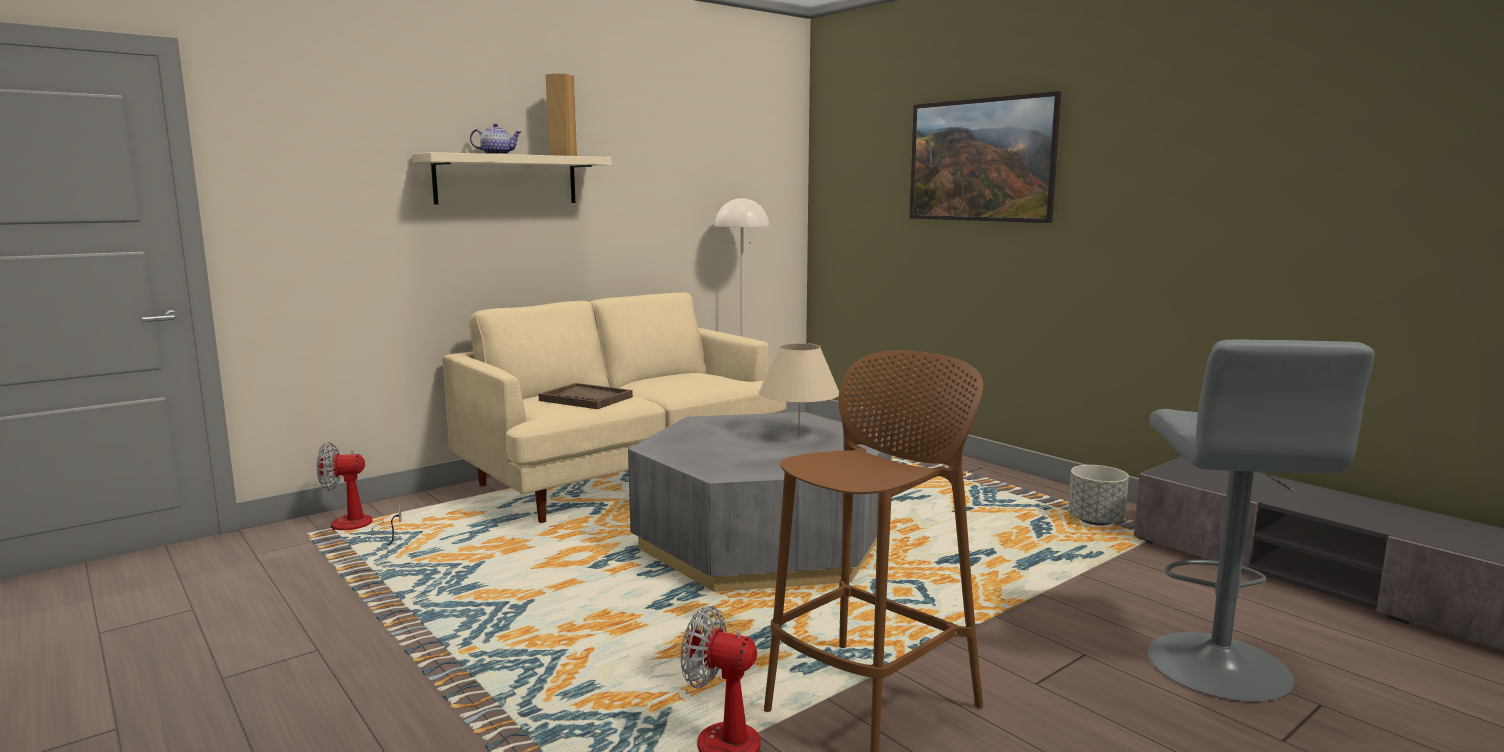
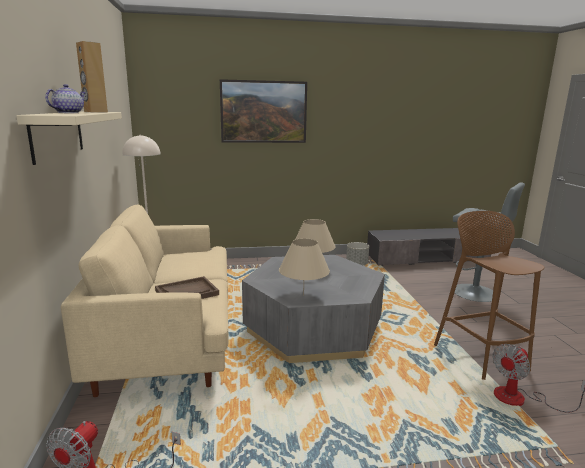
camera: 60 degrees left, 5 degrees up
(679, 448) = (303, 295): none -> beige table lamp

